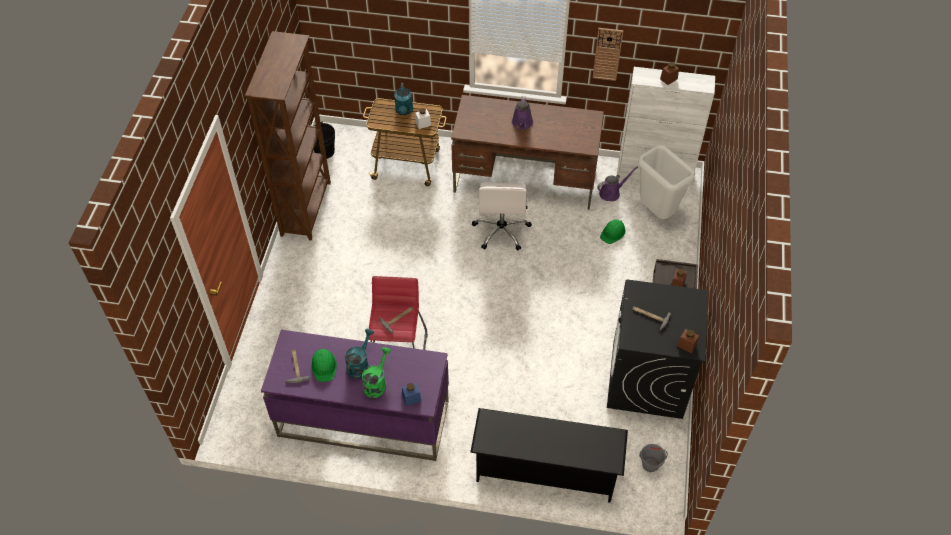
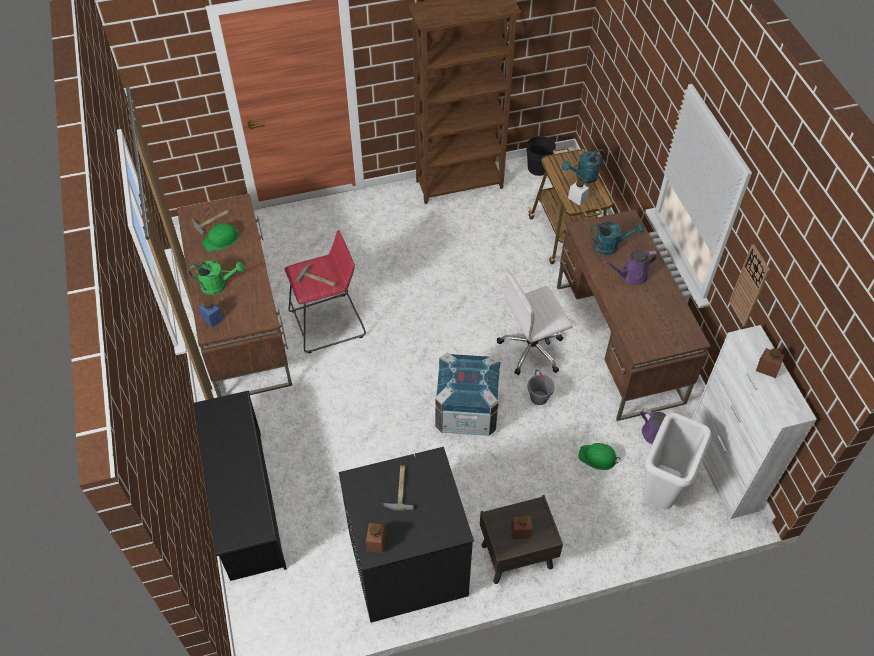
camera: 65 degrees right, 0 degrees up
(359, 364) = (235, 264): turquoise watering can -> turquoise watering can (610, 246)
(363, 418) = (242, 326): purple desk -> brown desk
(535, 293) = (466, 411): none -> crate
(650, 464) = (293, 606): grey bucket -> grey bucket (538, 397)

